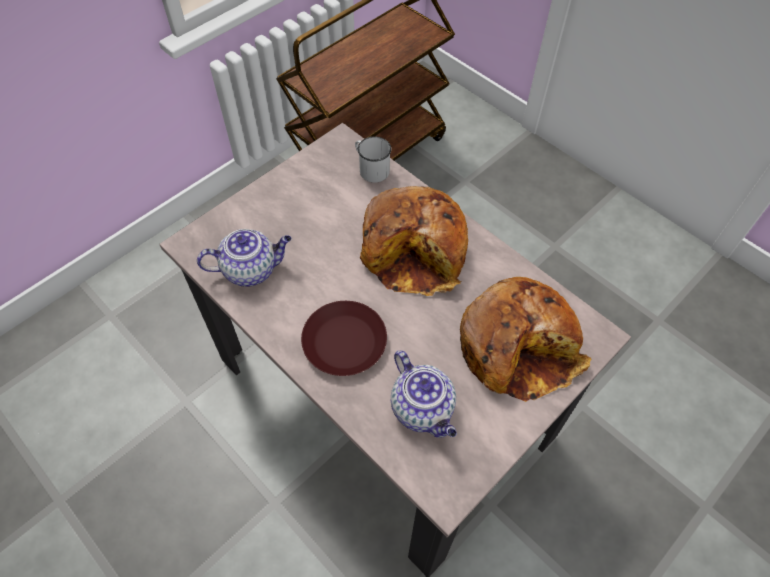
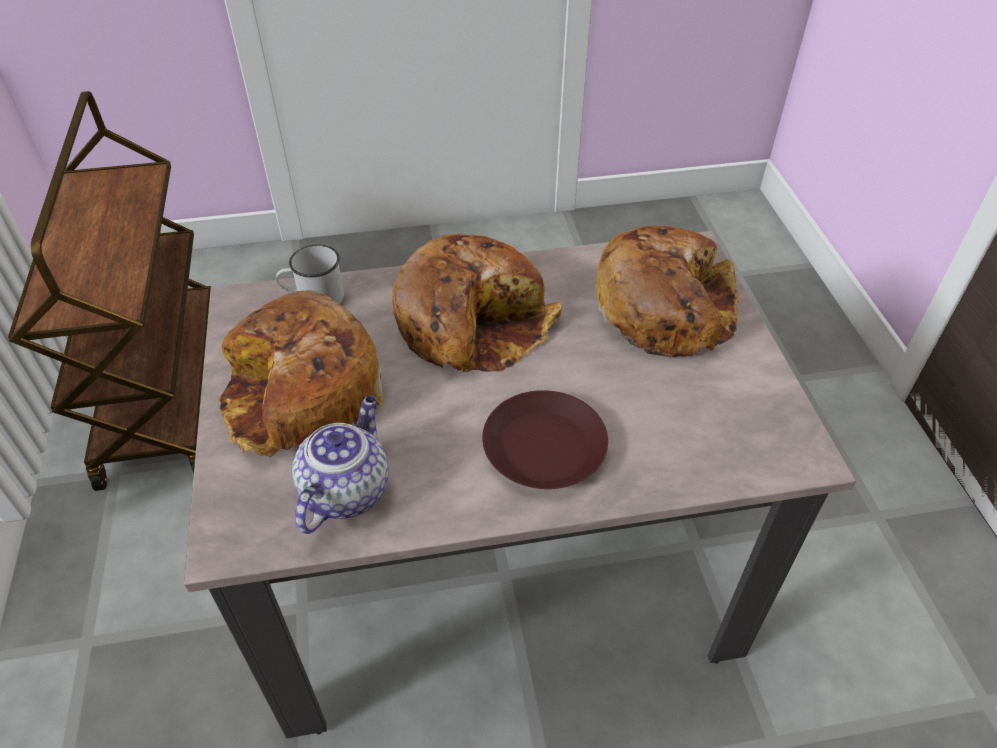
camera: 55 degrees left, 10 degrees down
(298, 210) = (300, 394): none -> bread
(423, 409) = (688, 422): teapot -> none

